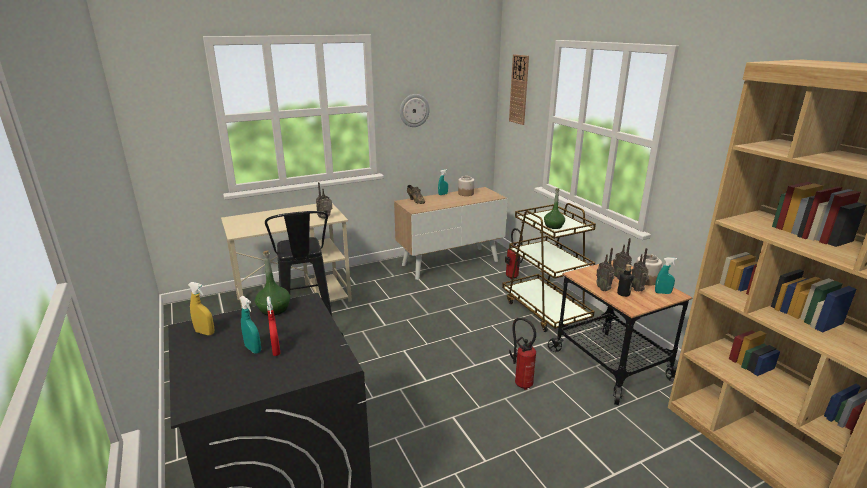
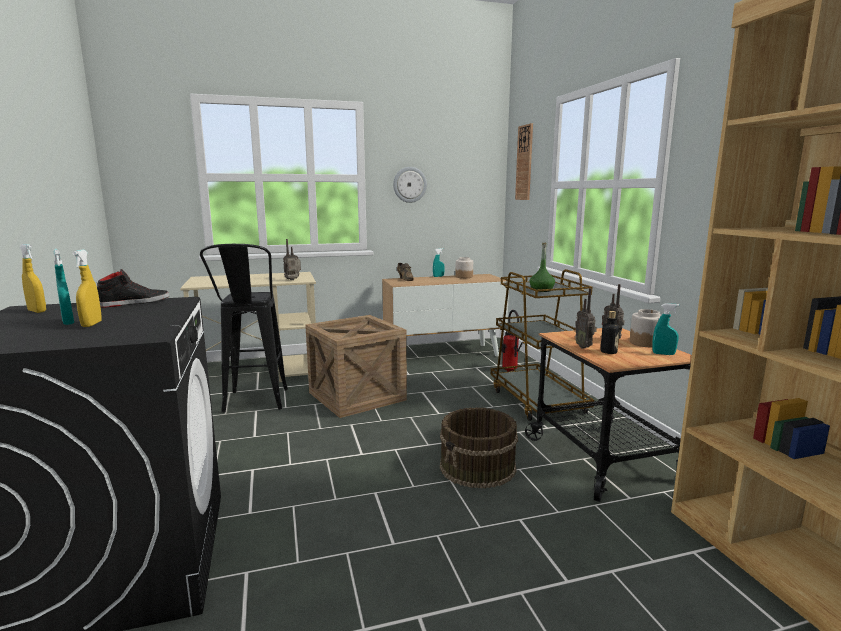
camera: 10 degrees right, 10 degrees down
(274, 309) = (134, 302): green bottle -> black shoe
(276, 350) = (91, 324): red spray bottle -> yellow spray bottle
(395, 319) = (357, 396): none -> crate
(521, 383) = (478, 467): fire extinguisher -> brown bucket
(637, 289) = (630, 349): radio -> none

